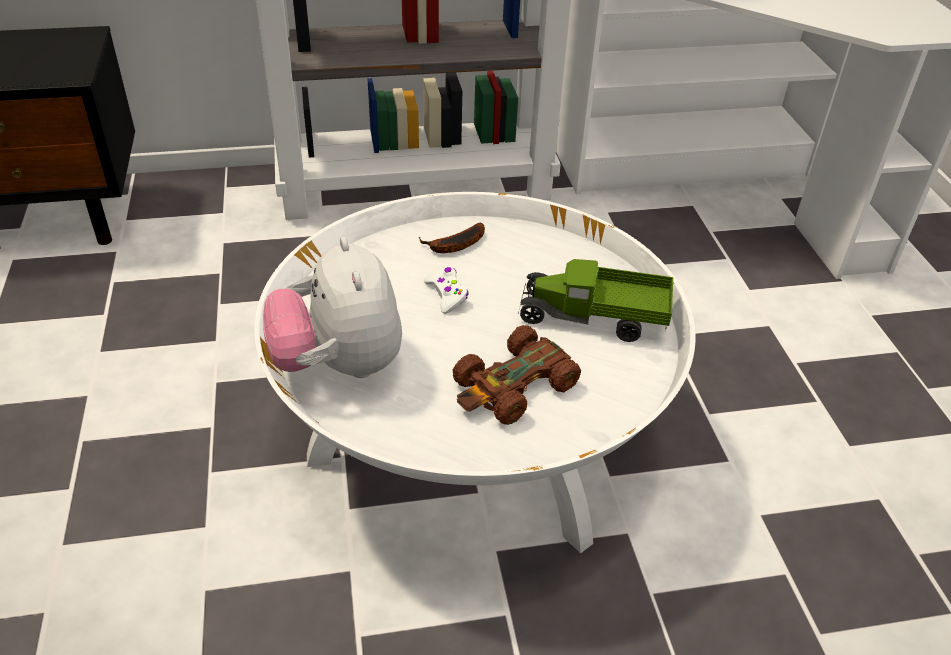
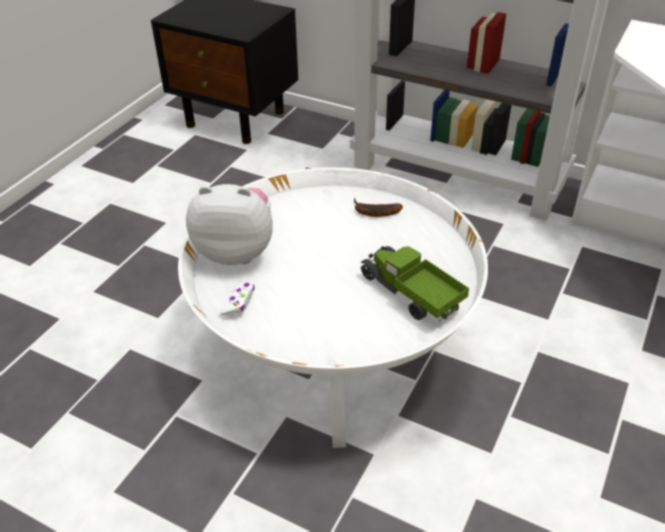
camera: 40 degrees right, 0 degrees up
(339, 364) = (236, 251): plush toy -> plush toy turned 75 degrees clockwise
(447, 295) = (336, 239): white game controller -> white game controller (239, 302)
(514, 386) = (315, 309): brown toy car -> none

